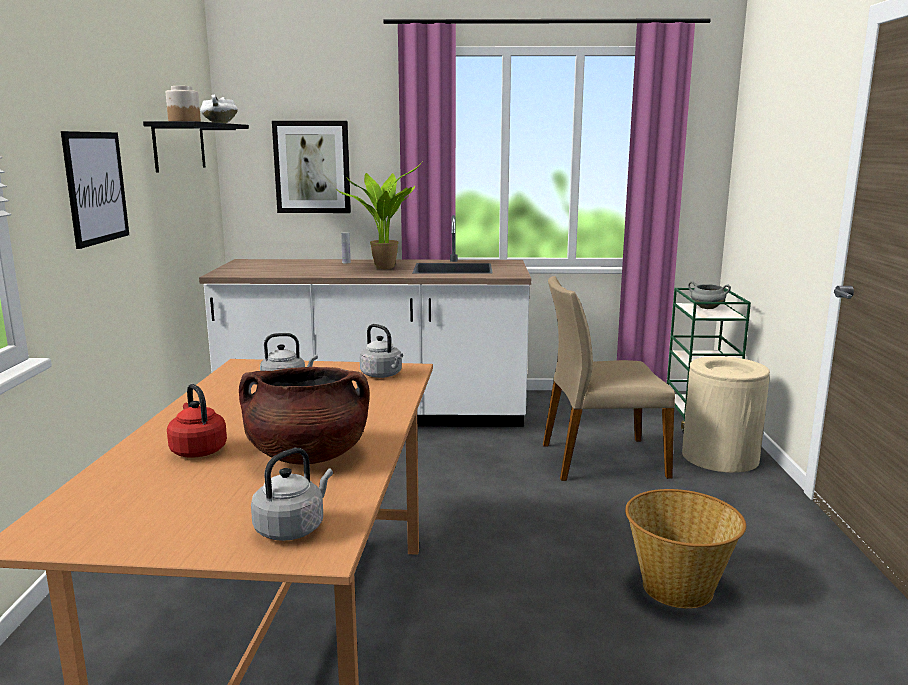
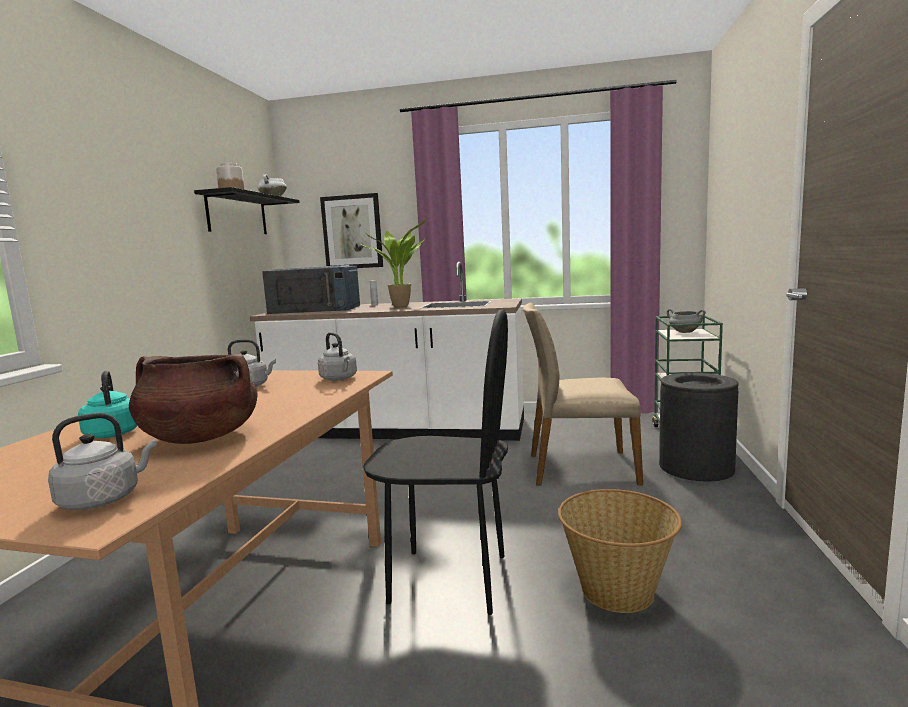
camera: 10 degrees right, 5 degrees down
(96, 187) = (135, 234): picture -> none
(197, 450) = (113, 433): red kettle -> turquoise kettle
(276, 267) = (316, 309): none -> blue microwave
(508, 585) = (448, 579): none -> black chair
(719, 456) = (695, 467): beige trash can -> black trash can

